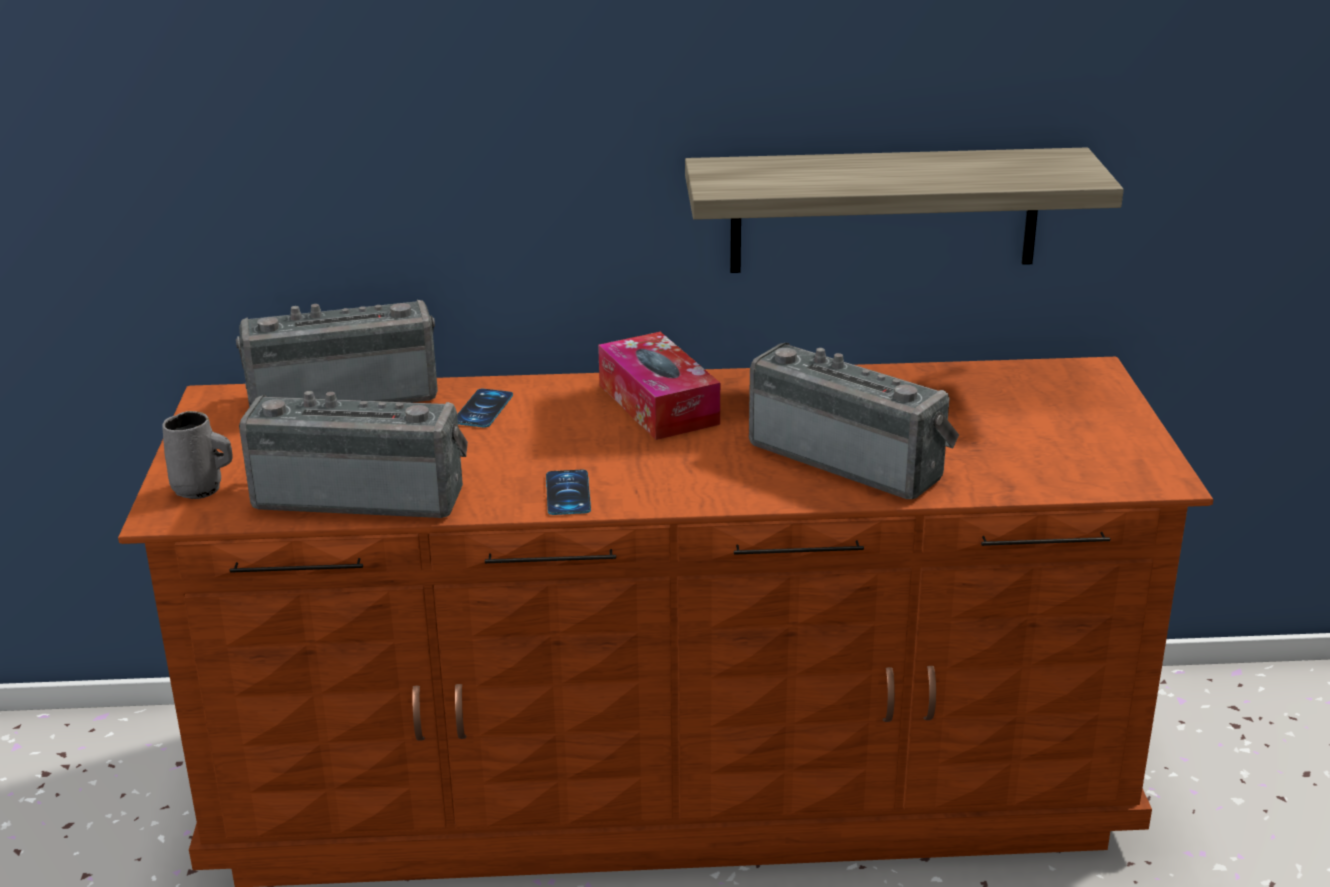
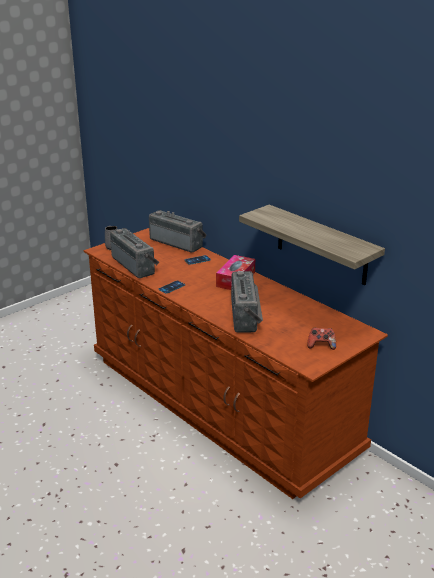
camera: 50 degrees right, 0 degrees up
(1085, 433) = (321, 345): none -> game controller

